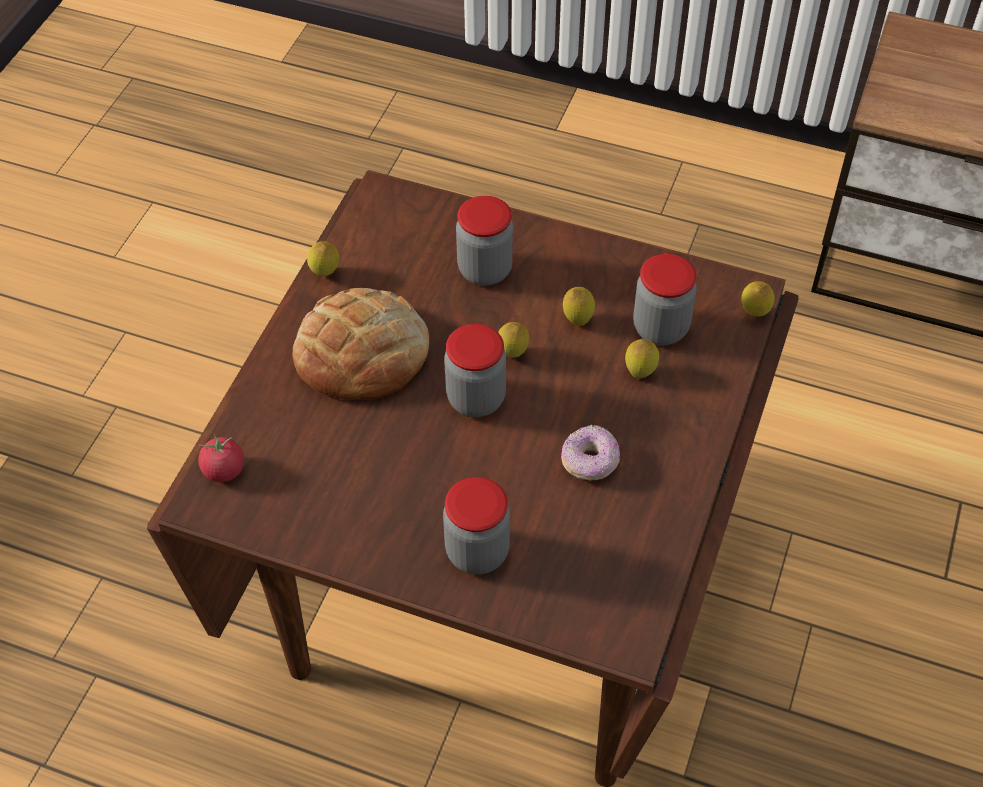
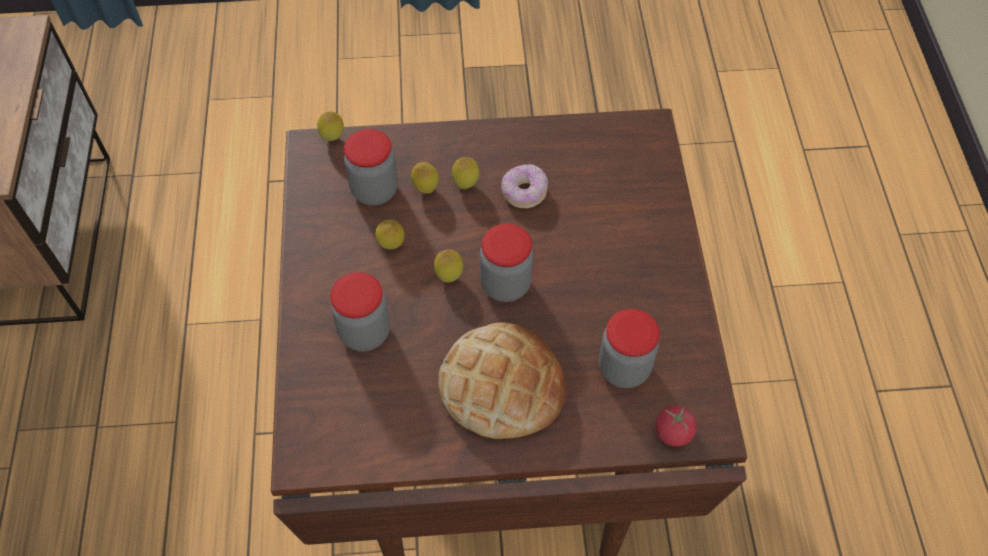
camera: 115 degrees left, 5 degrees up
(325, 274) = (427, 460): lemon -> lemon (466, 184)
(477, 552) = (638, 230): jar -> jar (624, 368)

